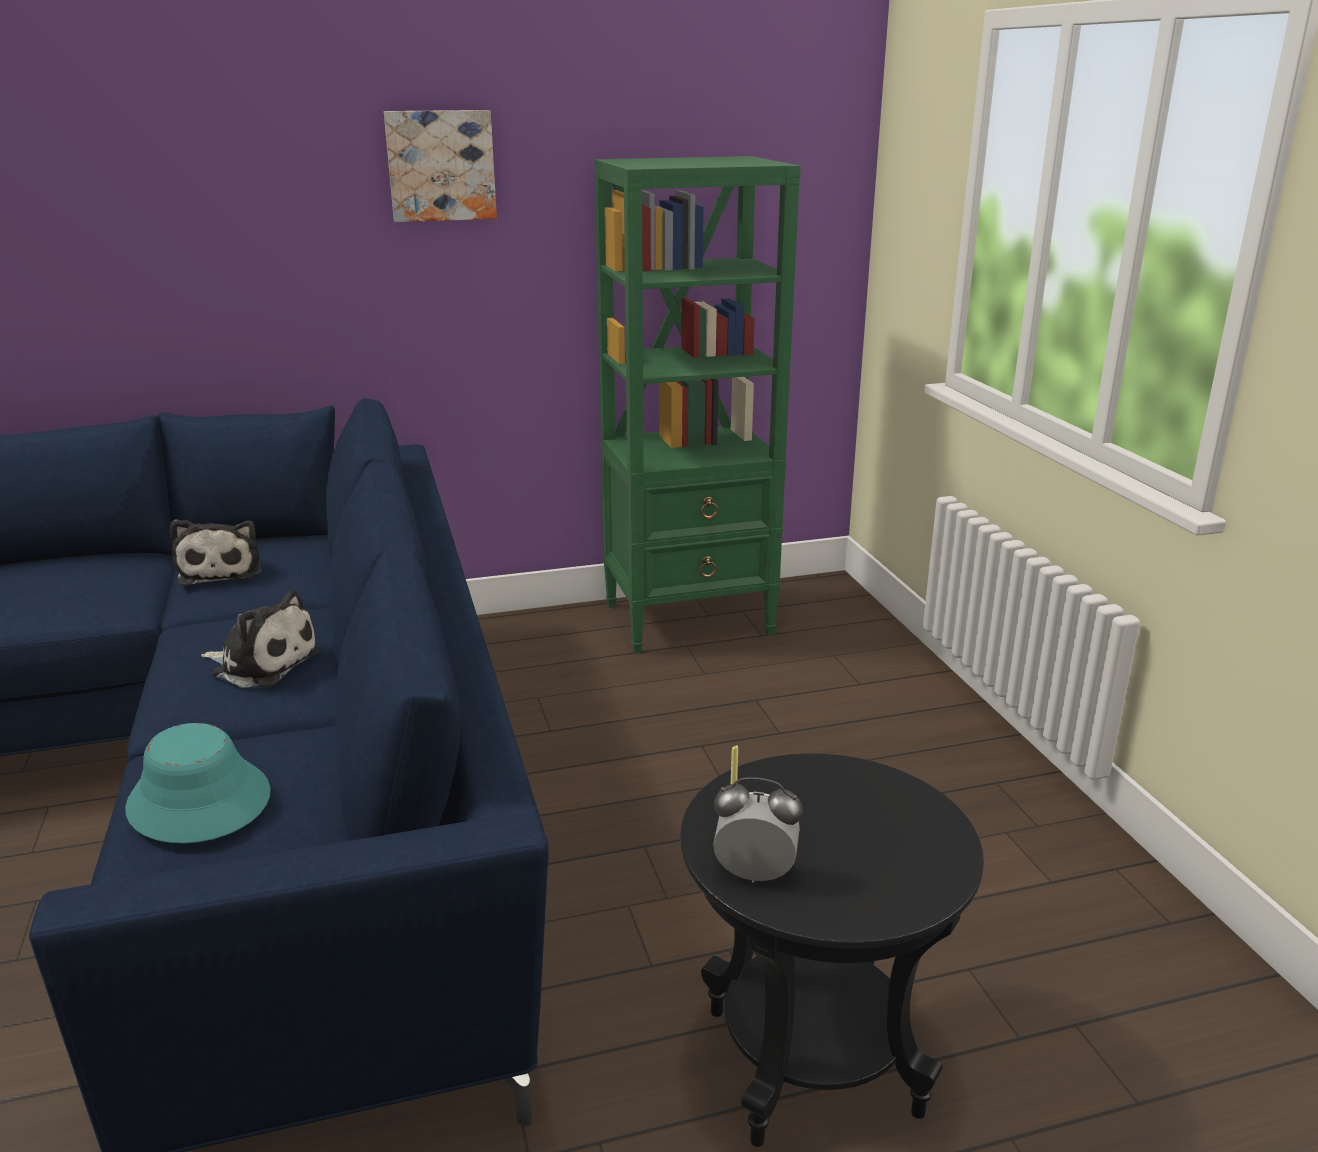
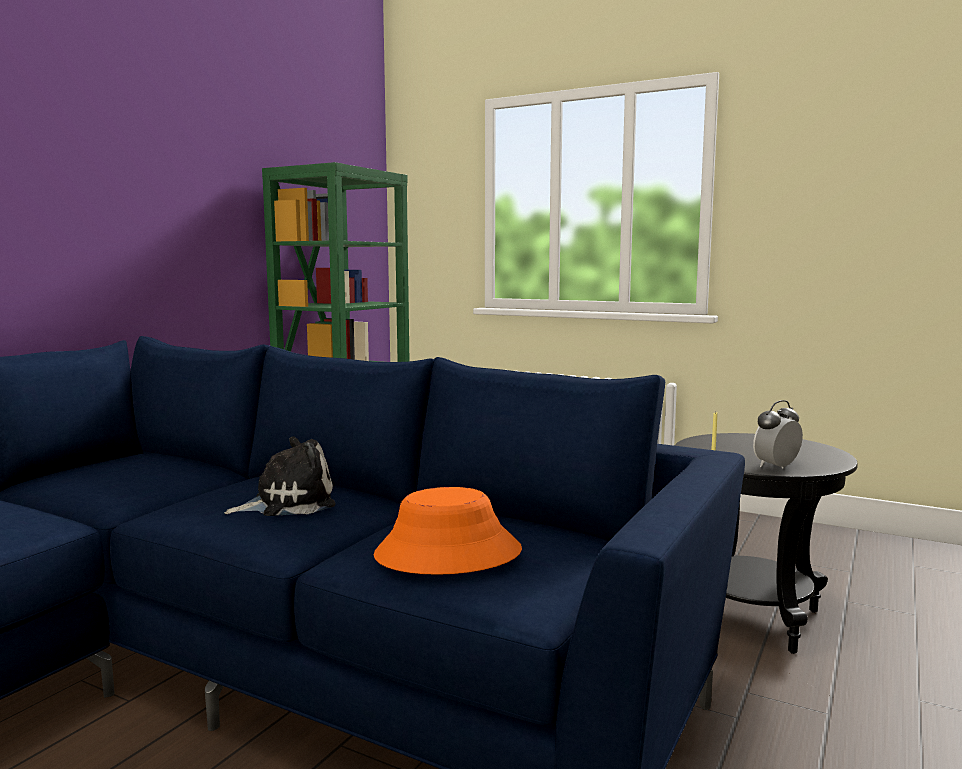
camera: 45 degrees left, 15 degrees down
(198, 801) = (447, 554): turquoise hat -> orange hat
(221, 570) = (96, 484): plush toy -> none
(440, 165) = (164, 158): picture -> none

